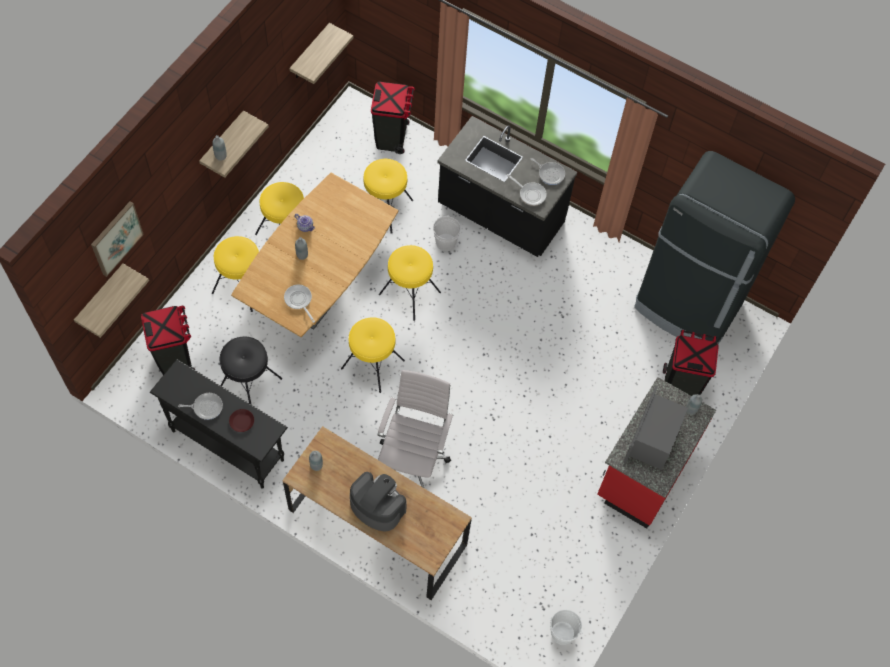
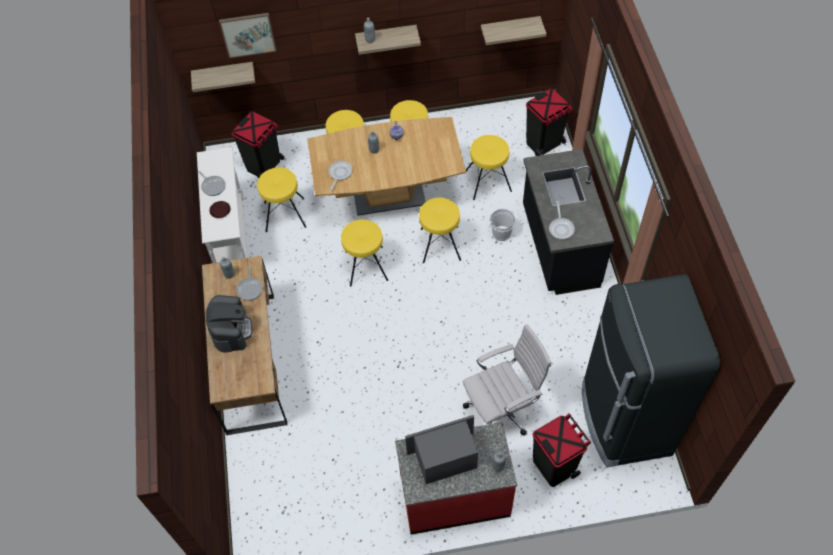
camera: 55 degrees right, 5 degrees down
(227, 445) = (232, 237): black console table -> white console table
(249, 384) = (285, 214): black stool -> yellow stool
(413, 458) = (321, 342): white office chair -> white office chair (502, 410)
(550, 173) = (592, 226): frying pan -> frying pan (250, 288)
(562, 633) = (274, 540): white bucket -> none

